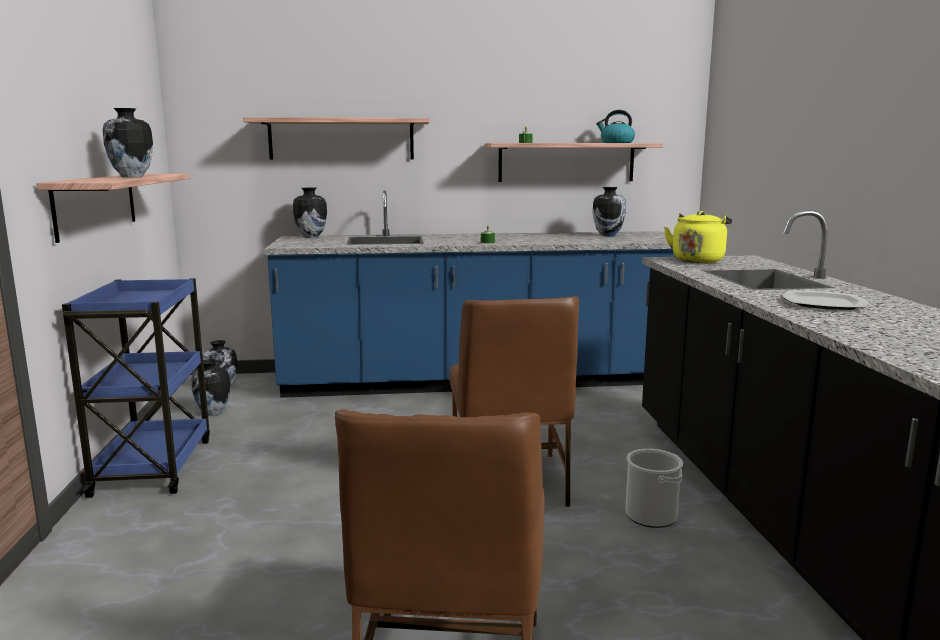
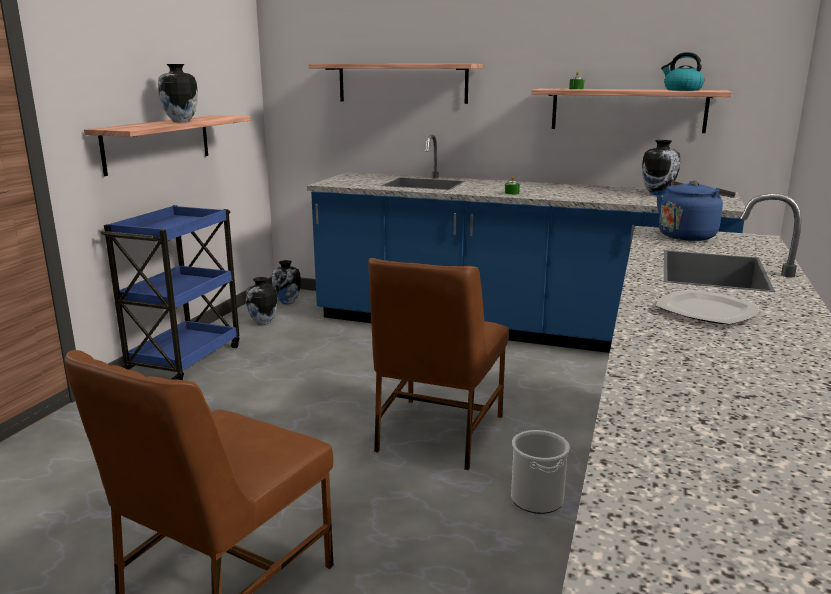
camera: 25 degrees right, 5 degrees up
(311, 237) = (367, 175): vase -> none
(698, 260) = (689, 236): yellow kettle -> blue kettle

